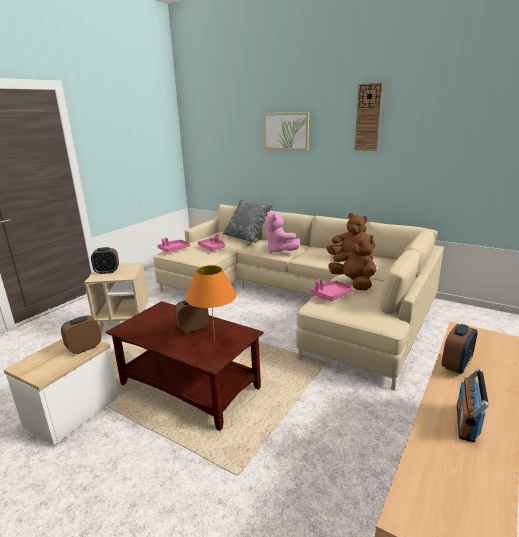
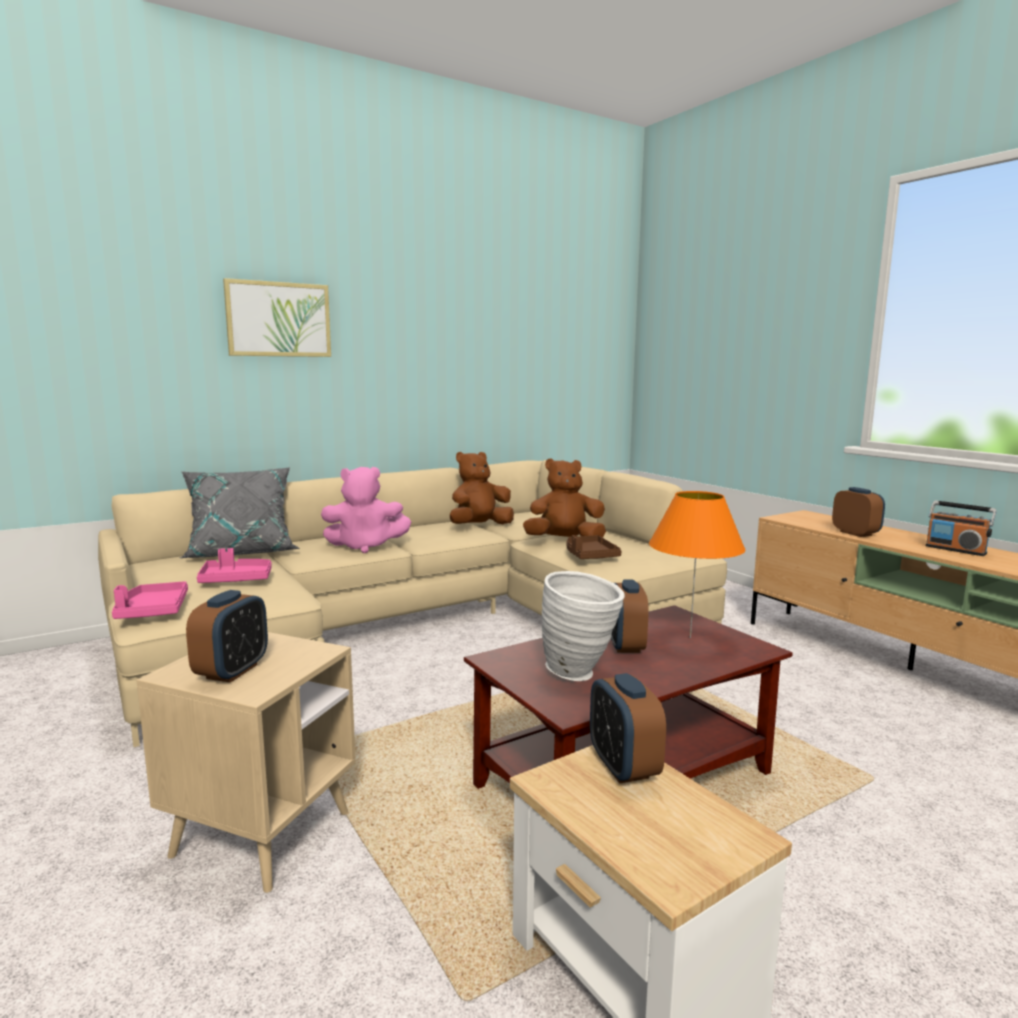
camera: 65 degrees left, 10 degrees down
(155, 325) = (581, 674): none -> white vase
(331, 295) = (589, 556): pink tray -> brown tray
(368, 117) = (429, 303): wall clock -> none

